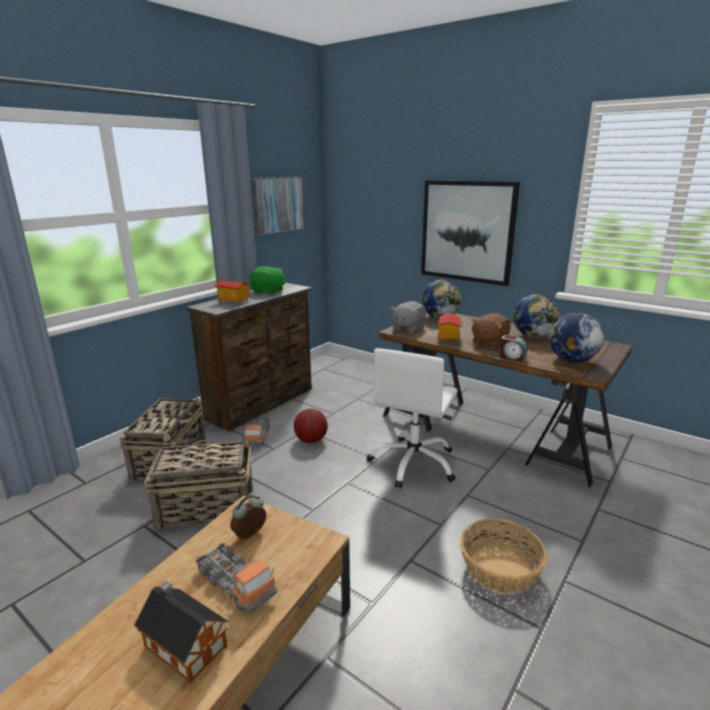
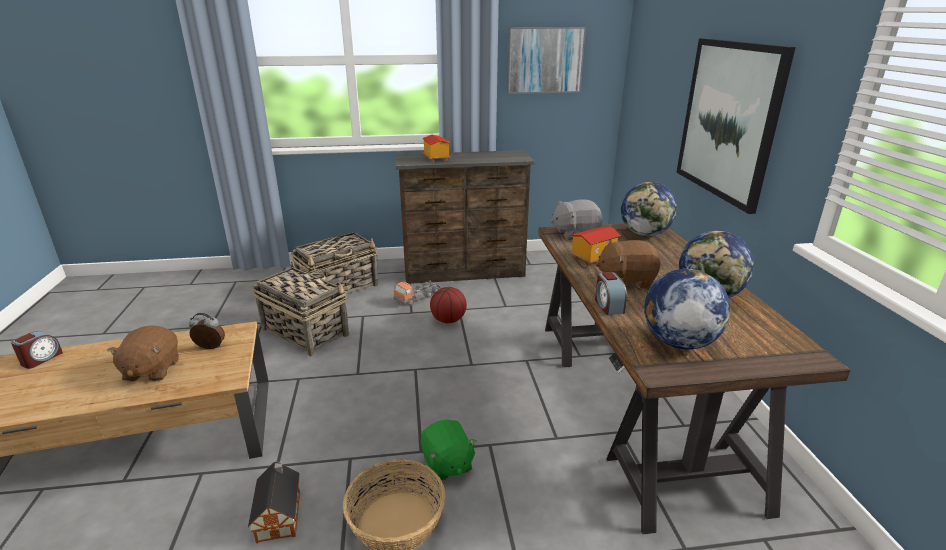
camera: 45 degrees right, 5 degrees up
(64, 669) = (41, 359): none -> alarm clock
(184, 644) = (81, 383): toy house -> toy house (280, 514)
(236, 583) = (151, 370): toy truck -> brown plush toy
(268, 291) = (485, 156): green plush toy -> green plush toy (447, 464)
(414, 463) = (495, 387): white office chair -> none

